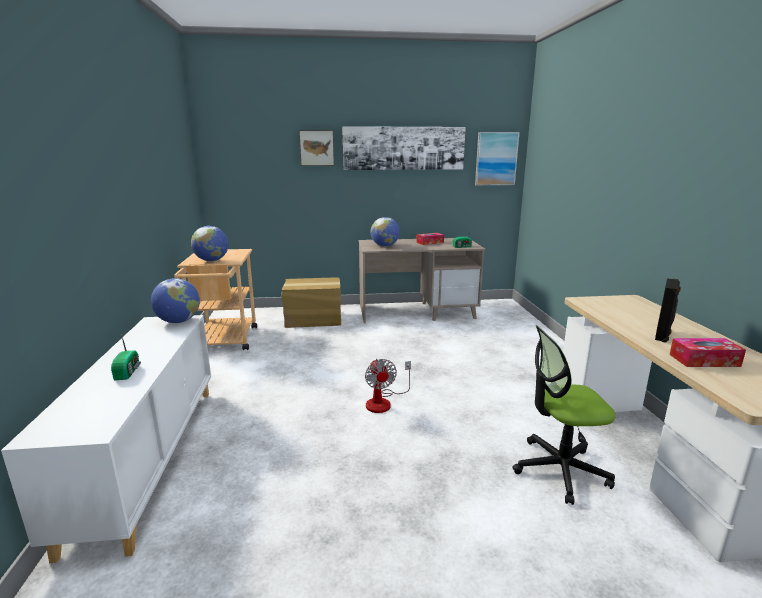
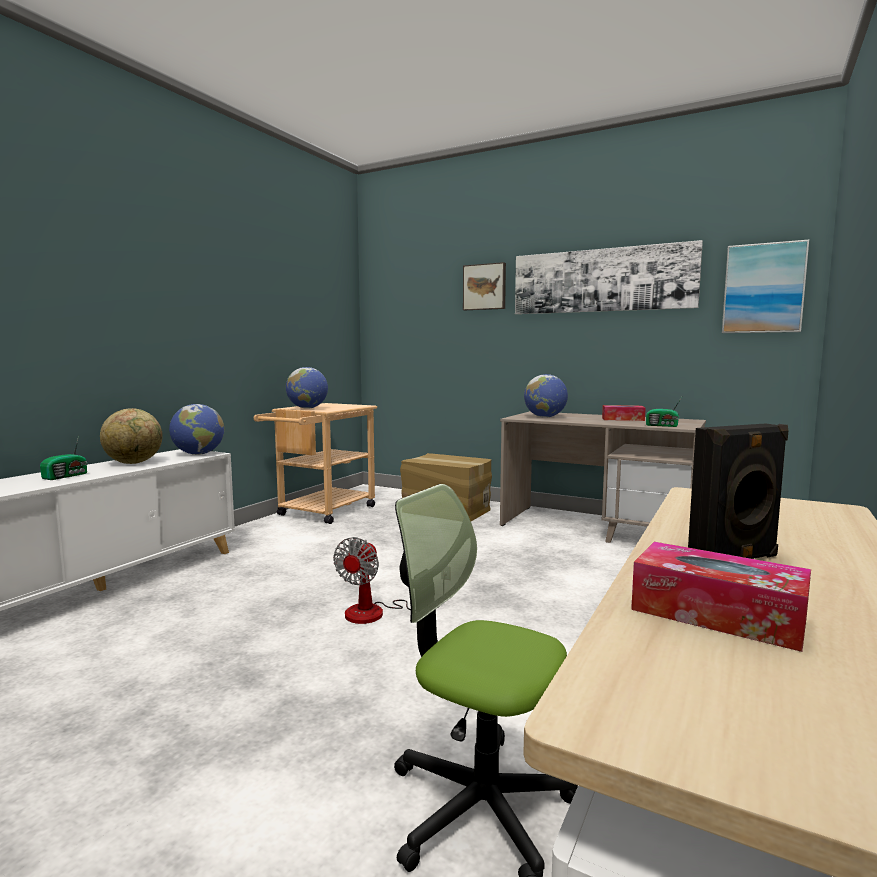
camera: 35 degrees right, 10 degrees down
(148, 343) = (134, 463): none -> globe

